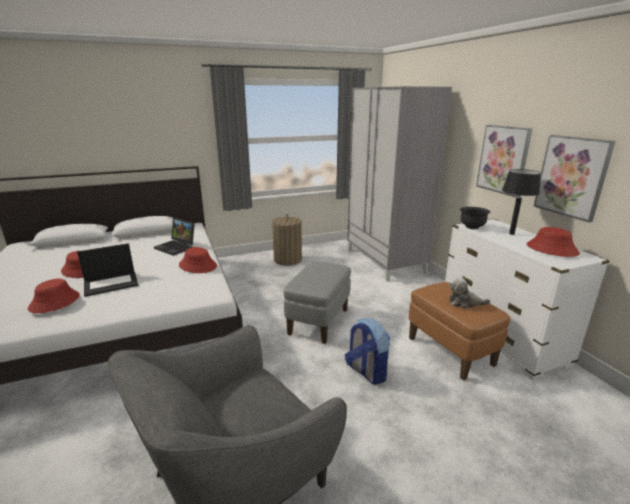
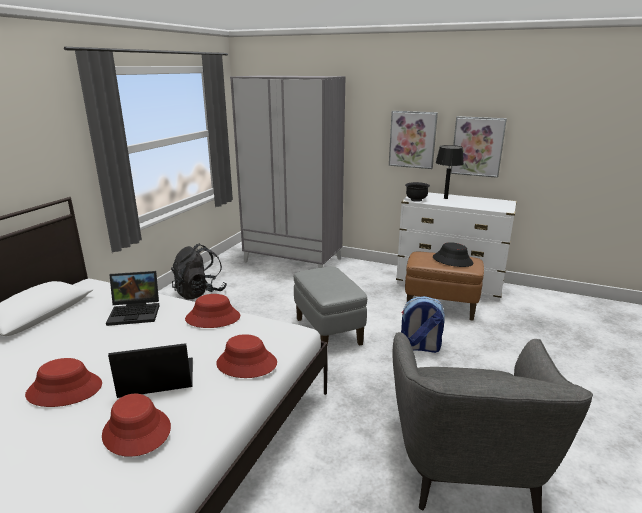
camera: 45 degrees left, 0 degrees up
(112, 283) = (156, 379): laptop -> laptop turned 120 degrees counterclockwise
(288, 260) = (200, 292): laundry basket -> black backpack
(465, 303) = (452, 260): plush toy -> black hat
(551, 249) = (484, 202): red hat -> red hat (246, 363)

